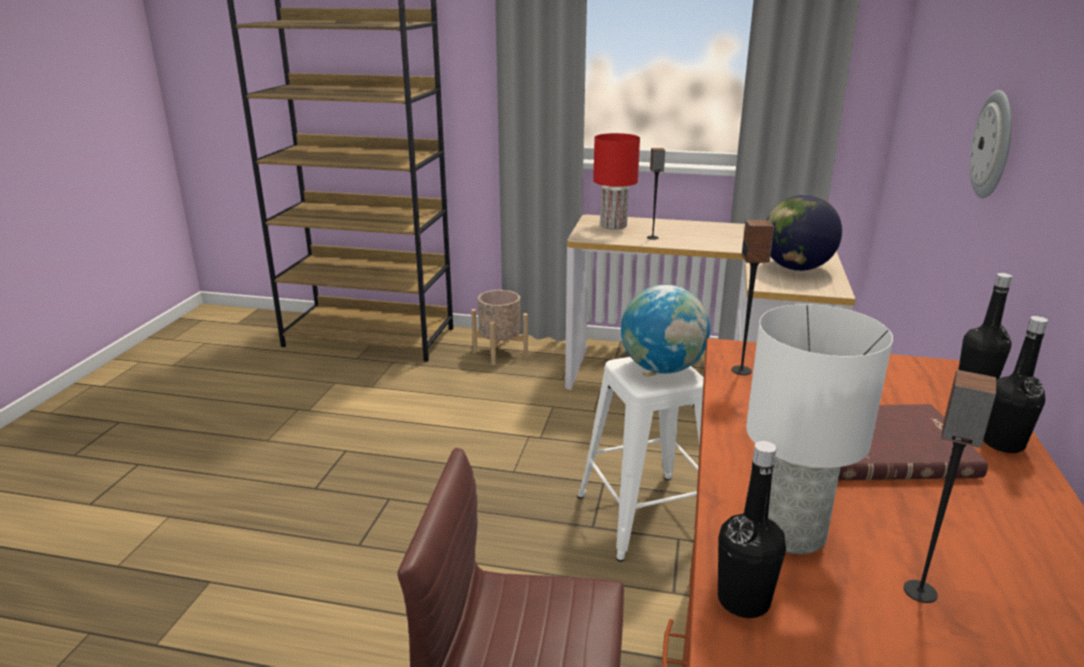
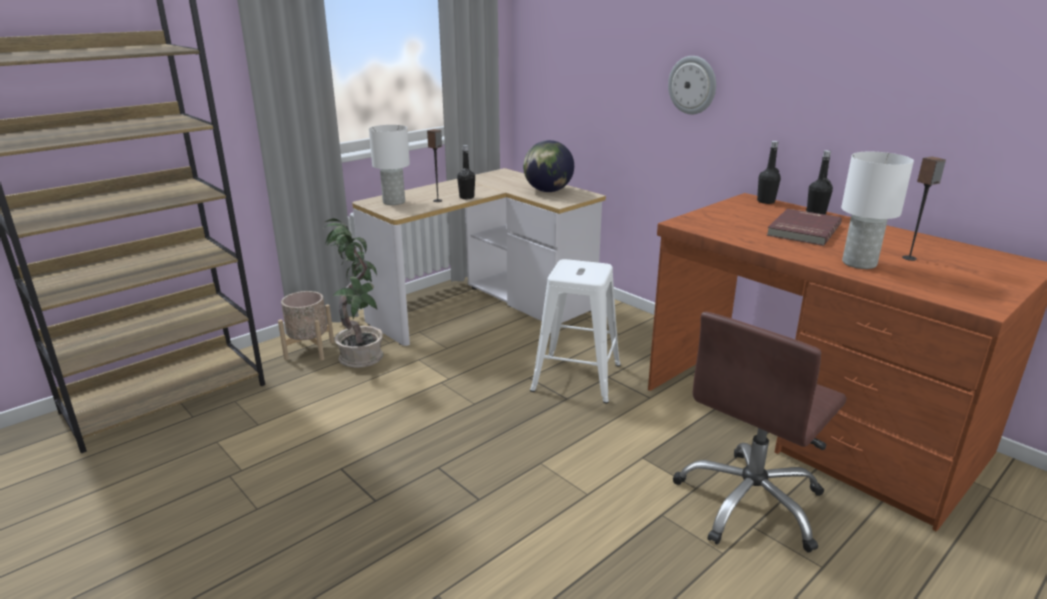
camera: 55 degrees left, 0 degrees up
(520, 380) = (363, 357): none -> potted plant
(614, 226) = (394, 202): red table lamp -> white table lamp
(662, 368) = (580, 268): globe -> none
(741, 370) = (705, 228): speaker -> none
(743, 600) = (902, 284): black bottle -> black bottle (466, 197)

